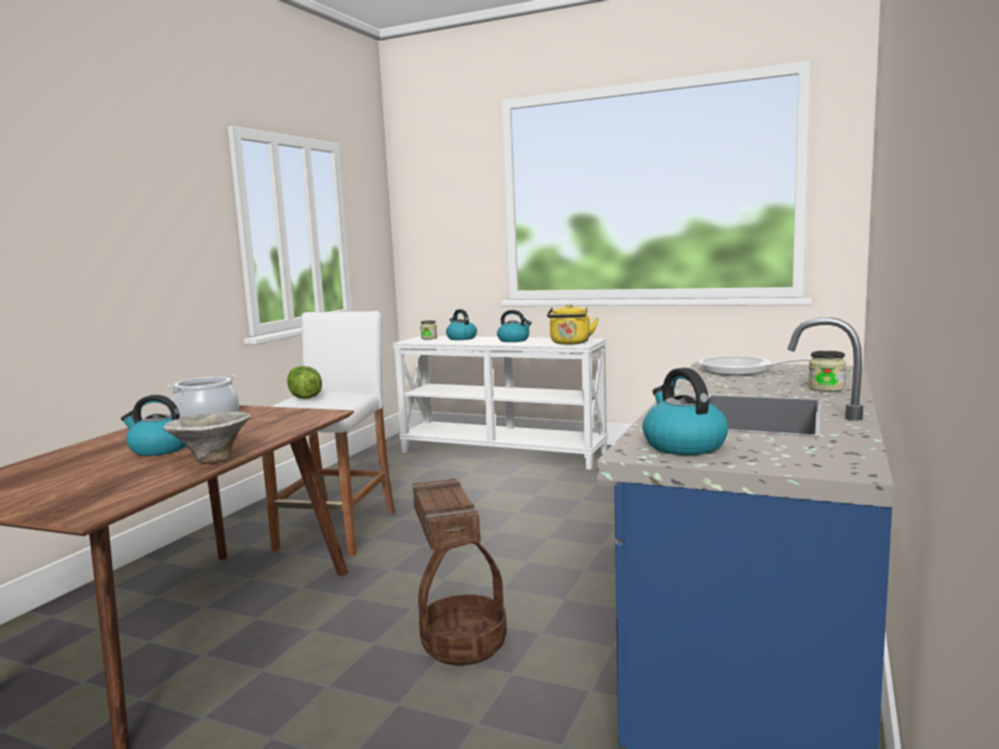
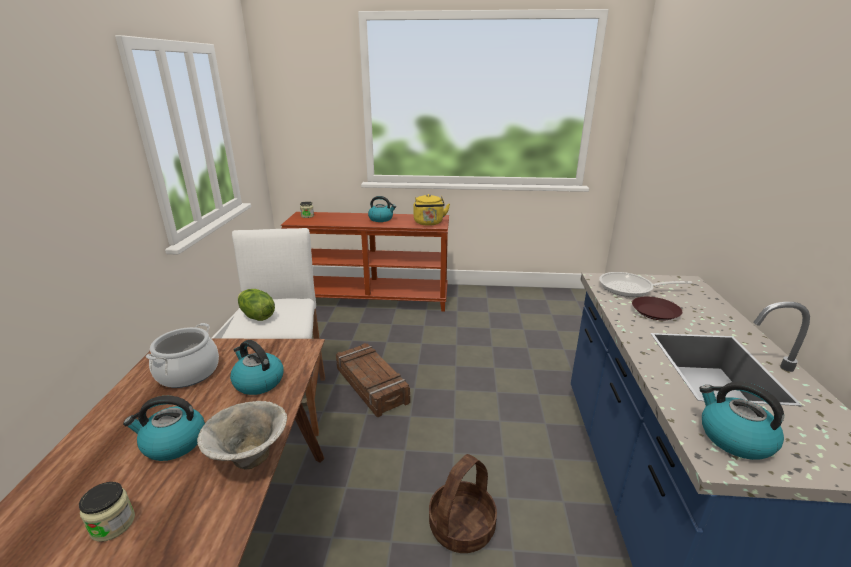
camera: 20 degrees left, 15 degrees up
(461, 338) = (335, 216): kettle -> kettle (258, 382)
(503, 452) = (372, 298): white console table -> brown console table
(743, 384) = (655, 312): none -> brown plate
(826, 388) = (715, 316): jar -> jar (113, 524)

